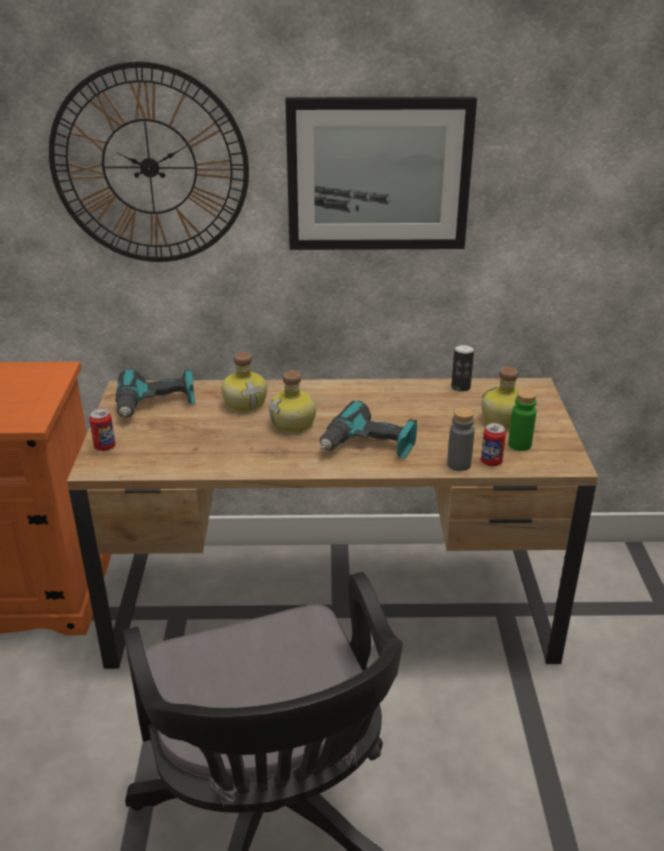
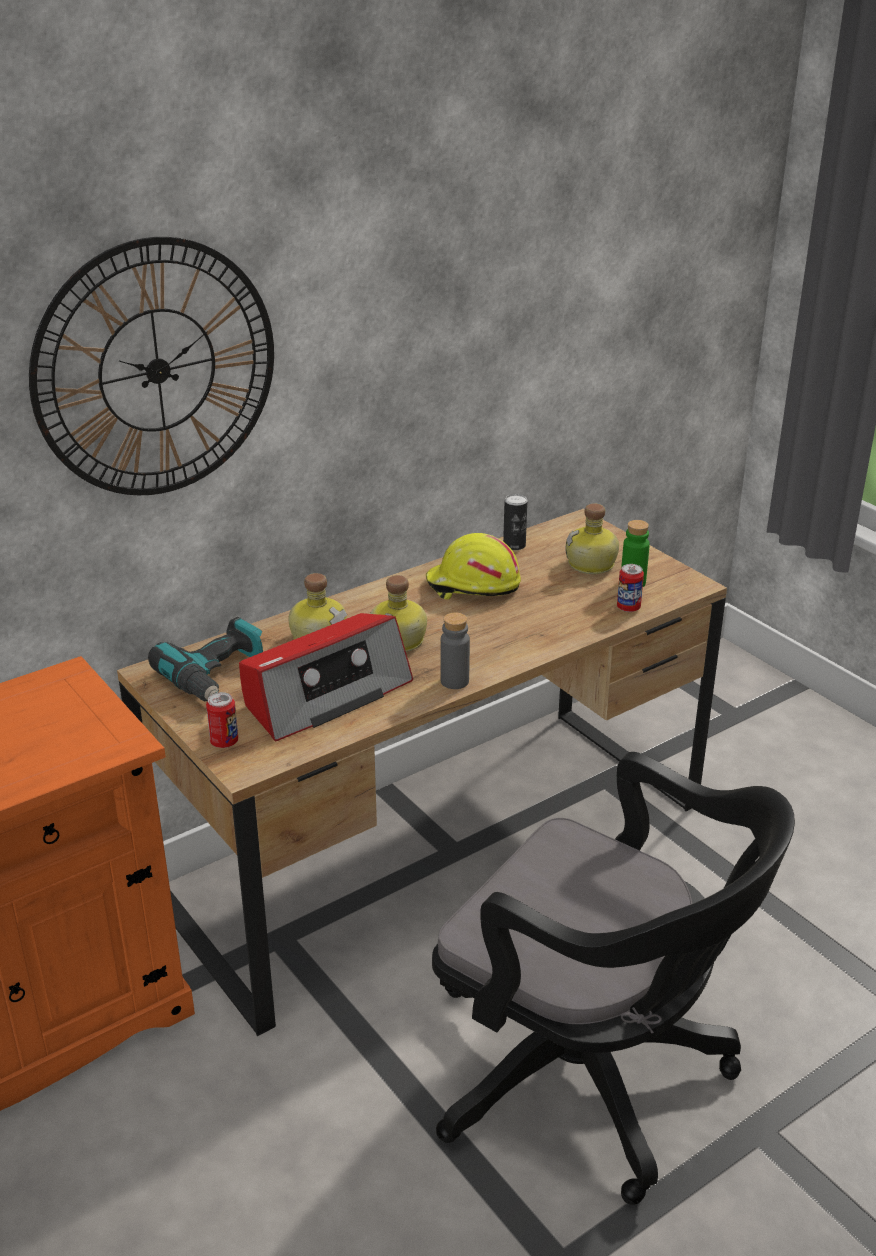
camera: 35 degrees left, 0 degrees up
(201, 441) = (325, 694): none -> radio
(368, 446) = (501, 635): power drill -> none
(378, 174) = (408, 322): picture -> none
(392, 405) = (472, 586): none -> yellow hard hat
(459, 464) = (603, 620): grey bottle -> grey bottle (454, 681)

